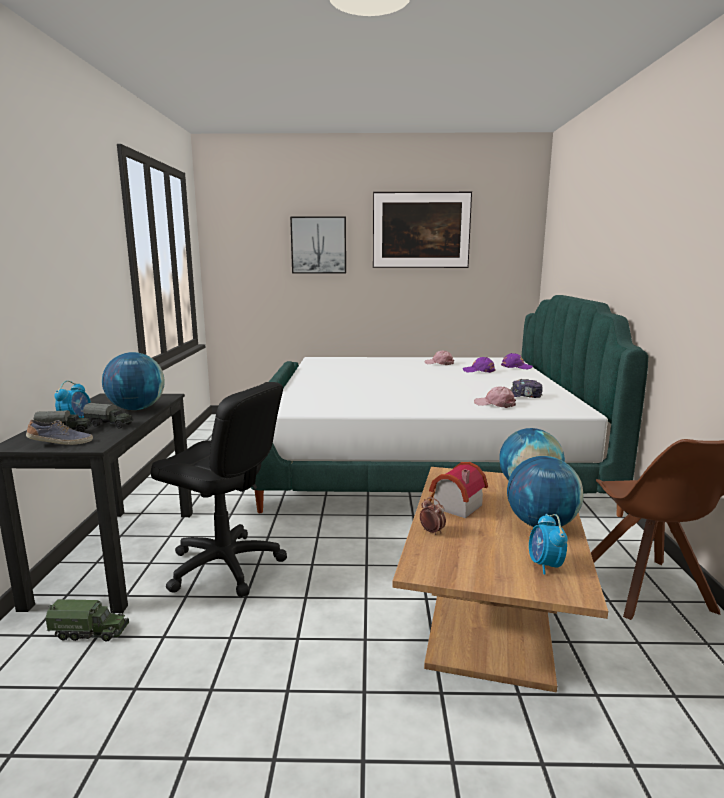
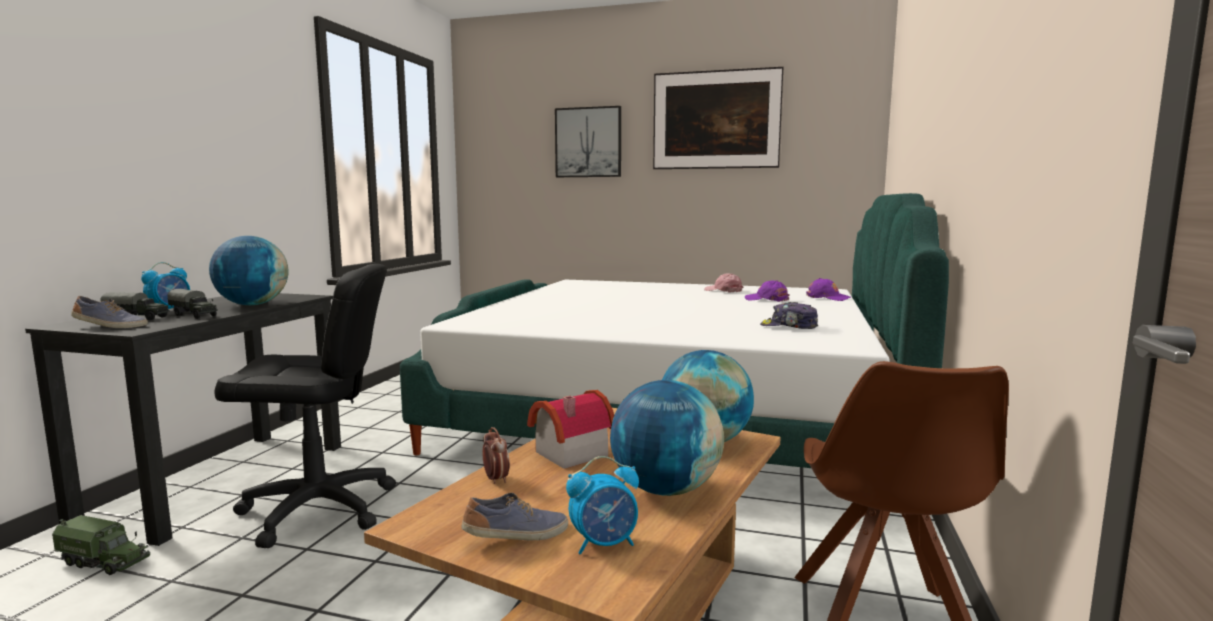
camera: 15 degrees right, 5 degrees down
(225, 566) = (318, 509): black office chair -> black office chair turned 45 degrees counterclockwise
(490, 568) = (517, 536): none -> shoe
(495, 404) = (735, 332): pink cap -> none
(545, 565) = (604, 544): alarm clock -> alarm clock turned 120 degrees counterclockwise

